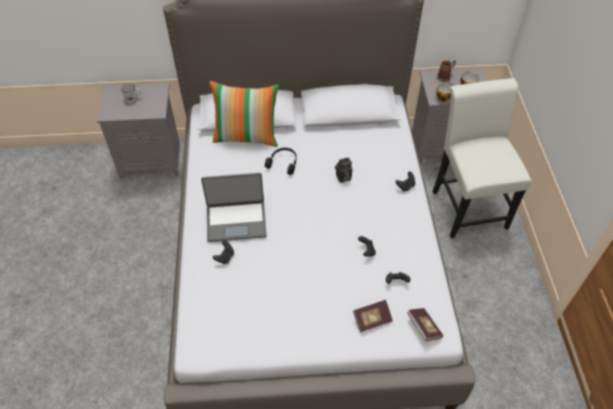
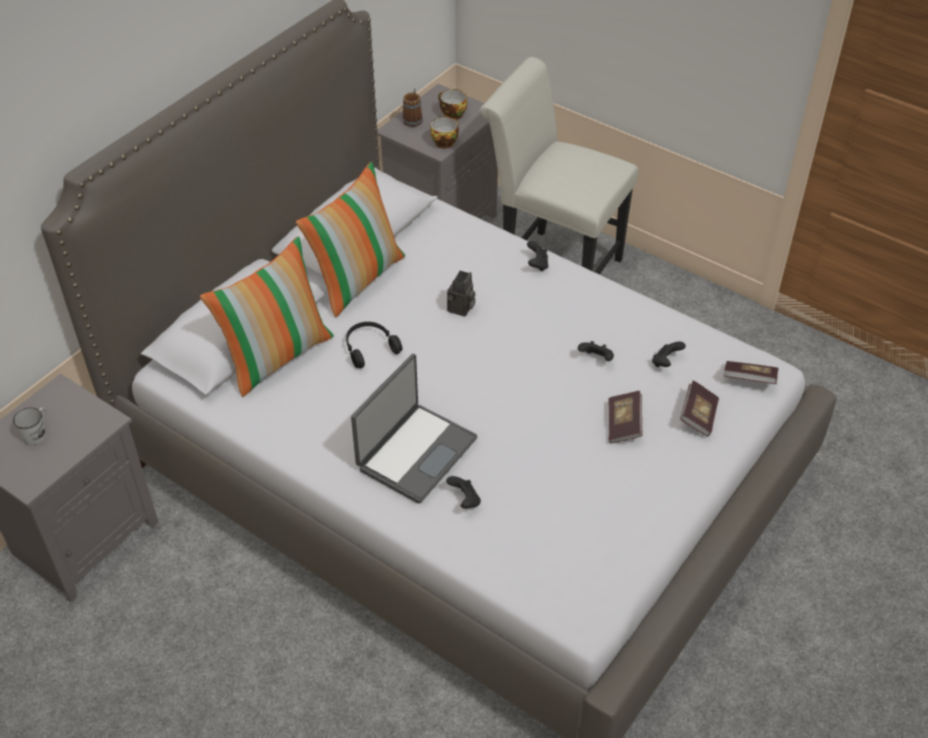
camera: 50 degrees left, 5 degrees down
(321, 130) = (357, 278): none -> pillow
(333, 290) = (623, 424): none -> book

